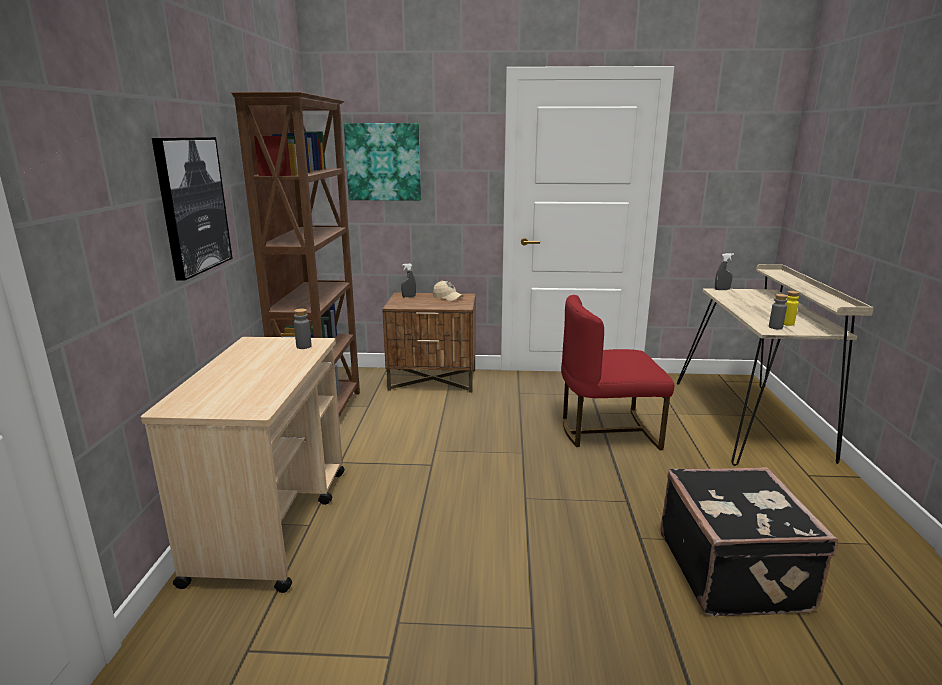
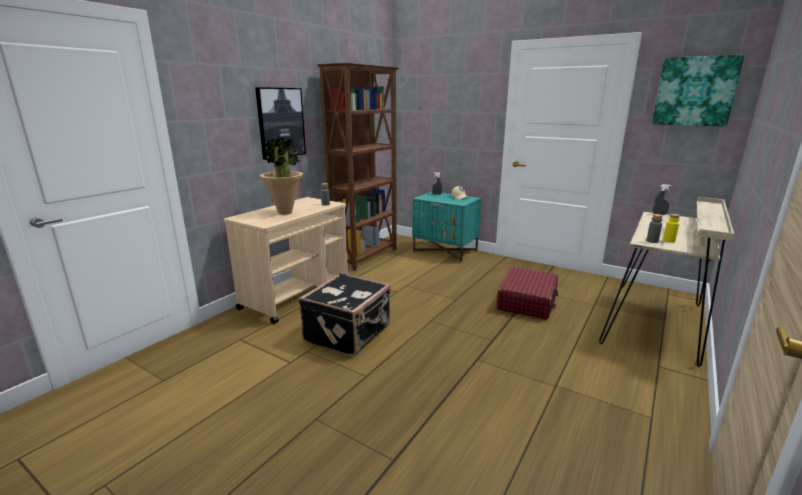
camera: 30 degrees right, 0 degrees up
(255, 377) = (285, 212): none -> potted plant
(383, 162) = (432, 106): picture -> picture (695, 91)
(433, 380) = (445, 251): brown nightstand -> turquoise nightstand
(607, 431) = (527, 302): red chair -> red suitcase
(734, 571) = (518, 394): black suitcase -> black suitcase (349, 334)

